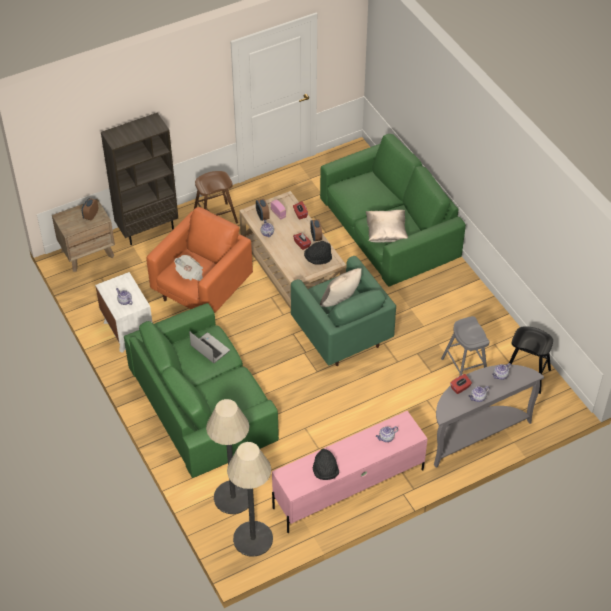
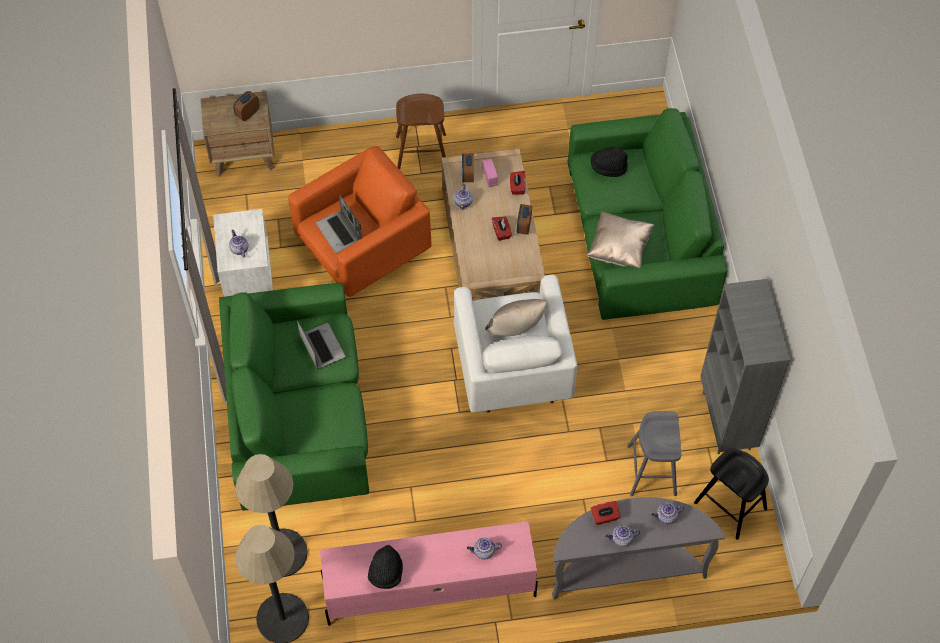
camera: 20 degrees right, 10 degrees up
(147, 229) = (331, 142): brown bookcase -> none
(190, 274) = (340, 232): newspaper -> laptop
(318, 259) = (512, 260): black hat -> black hat (608, 167)
(341, 334) = (512, 369): green armchair -> white armchair
(500, 325) = (727, 421): none -> grey bookcase

